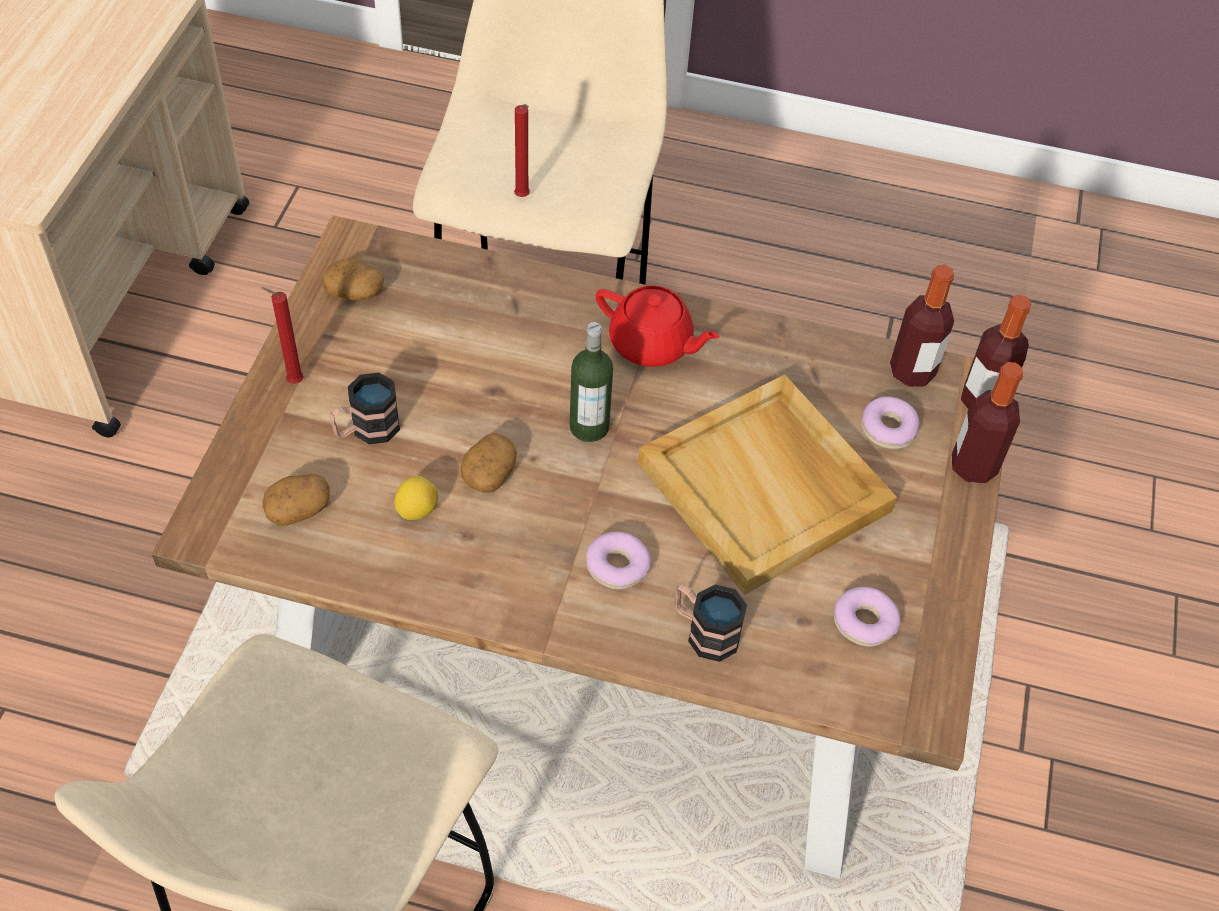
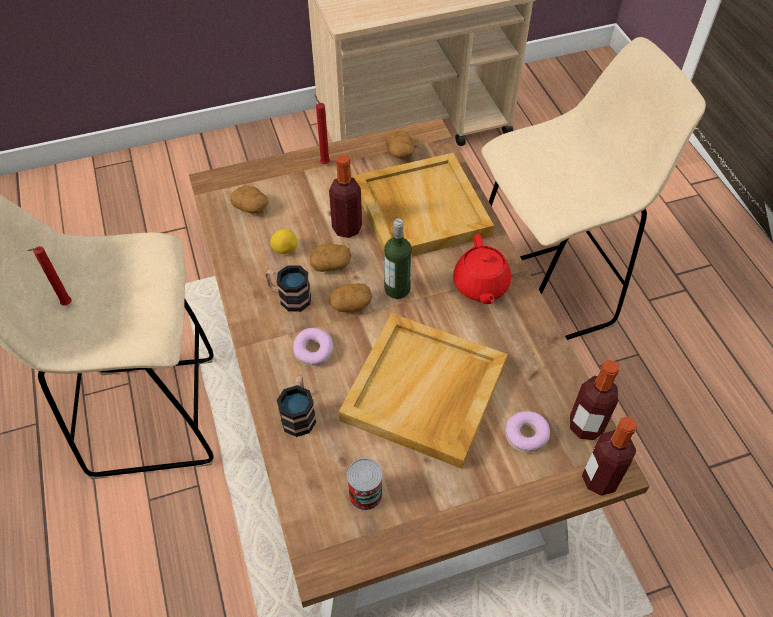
camera: 60 degrees right, 0 degrees up
(366, 429) = (318, 204): mug -> mug (289, 297)
(478, 330) = (420, 210): none -> beige tray
(523, 198) = (530, 178): red candle -> red candle (65, 305)
(575, 488) = (351, 305): none -> potato
(864, 622) = (365, 494): donut -> can
(973, 466) = (539, 499): bottle -> bottle (347, 228)

